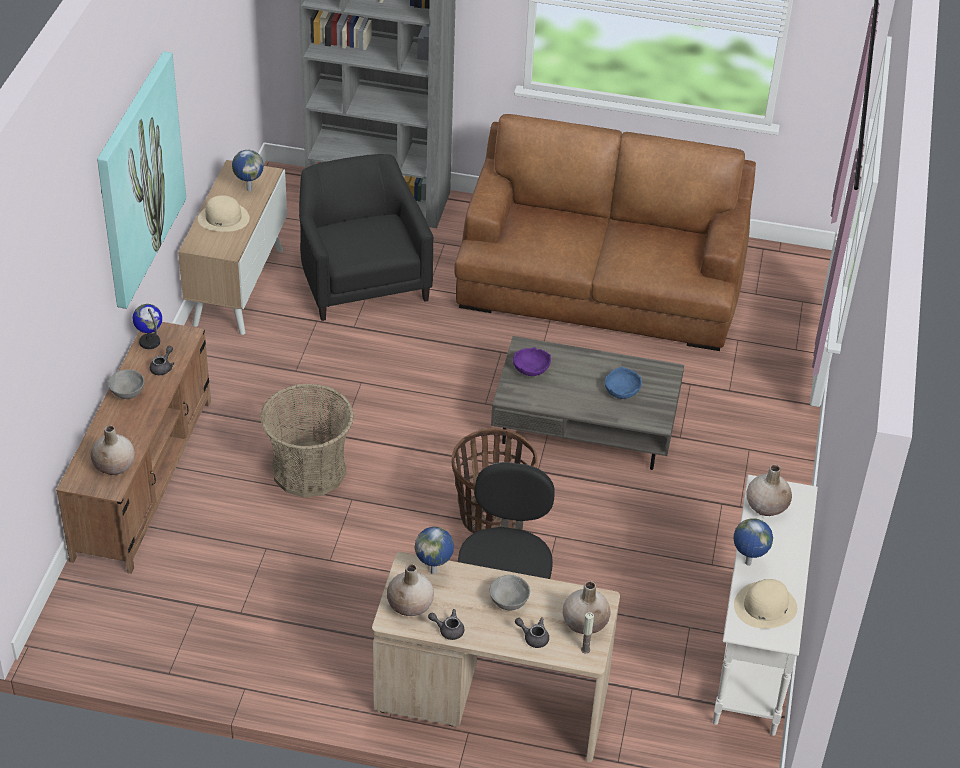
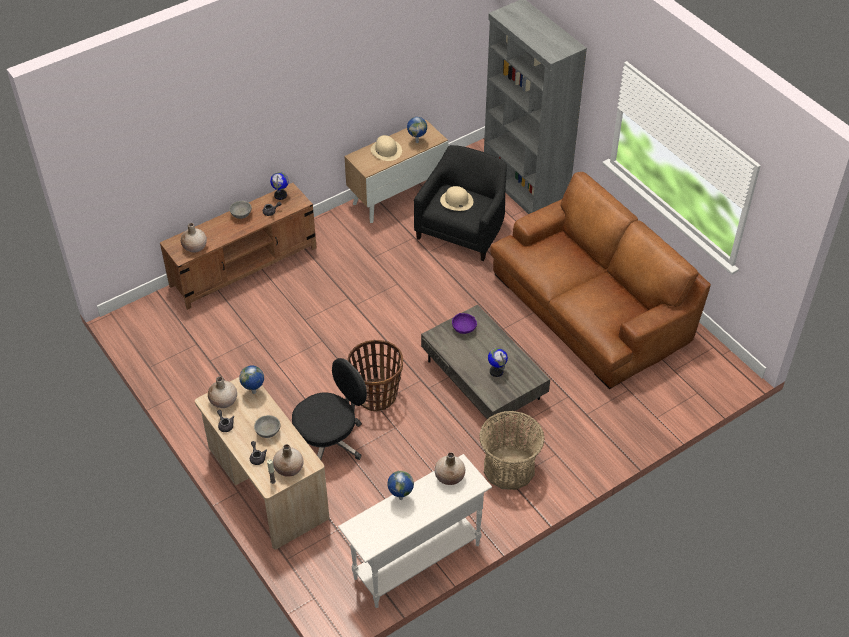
camera: 45 degrees right, 5 degrees up
(138, 179) = (300, 100): picture -> none
(309, 470) = (320, 312): basket -> basket (509, 468)
(621, 391) = (496, 371): blue bowl -> globe
(765, 606) = (379, 526): beige hat -> beige hat (456, 201)

